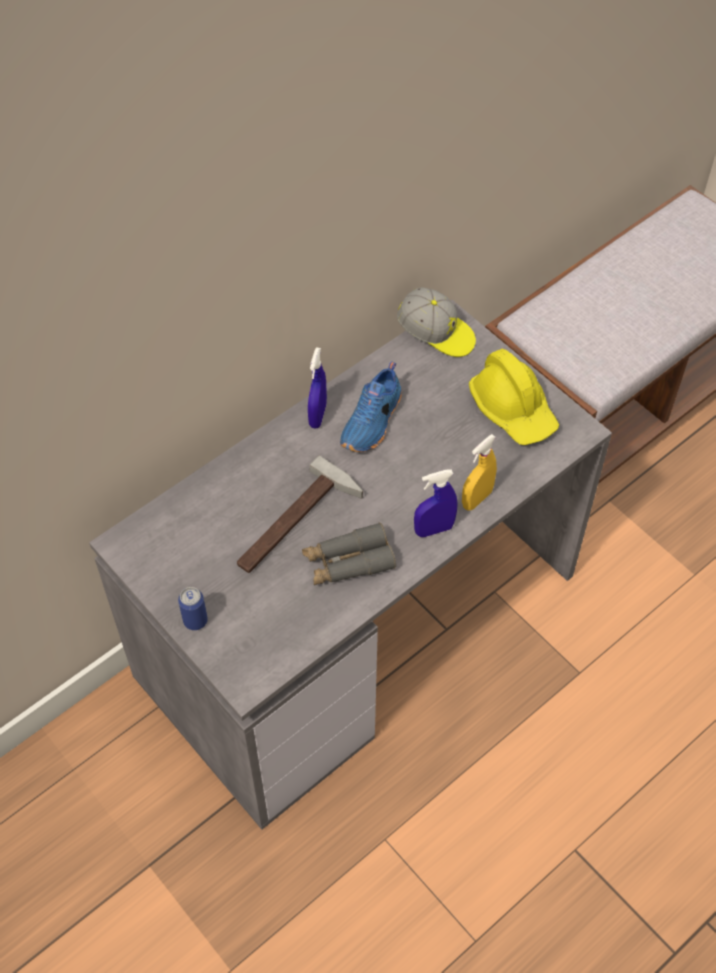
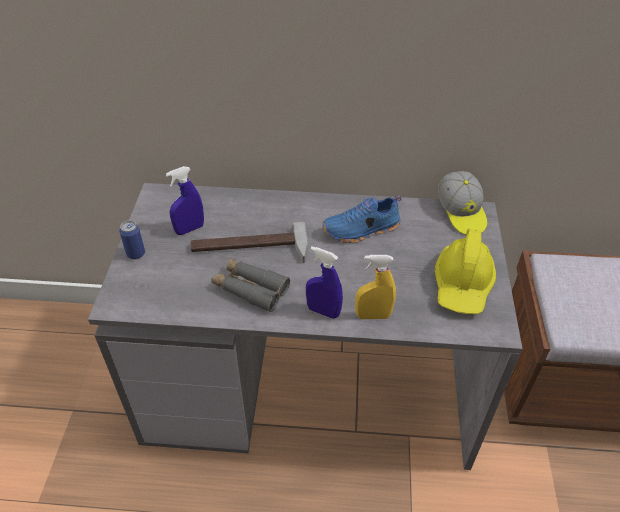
camera: 45 degrees right, 10 degrees down
(317, 415) = (334, 206): blue spray bottle -> blue spray bottle (189, 229)

